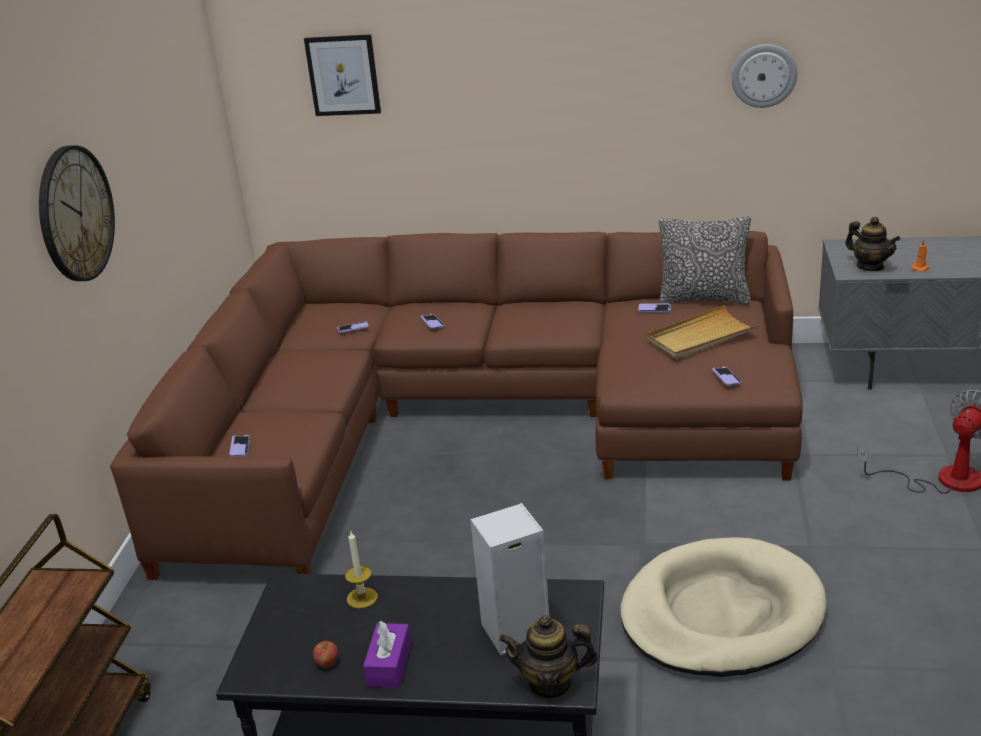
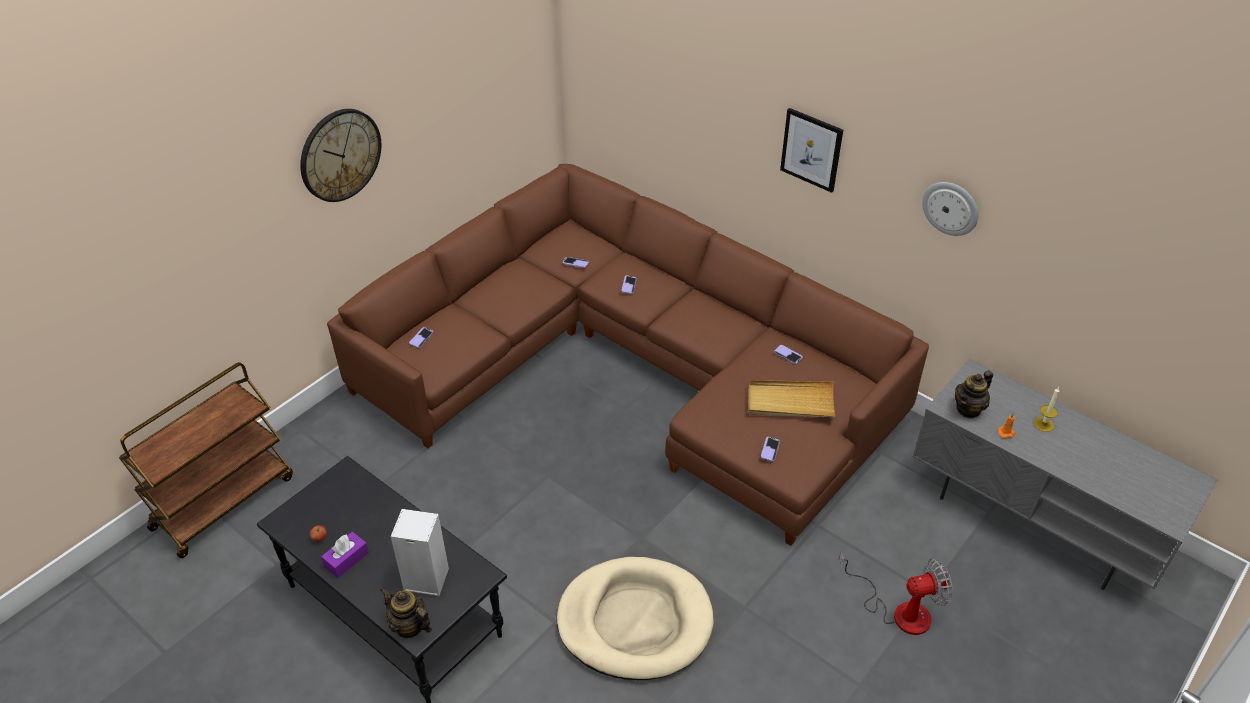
camera: 30 degrees right, 15 degrees up
(343, 75) = (637, 61): picture -> picture (811, 149)
(362, 598) = (374, 504): candle -> candle (1043, 424)
(704, 299) = (837, 363): pillow -> none
(870, 267) = (968, 409): teapot -> teapot turned 60 degrees clockwise

